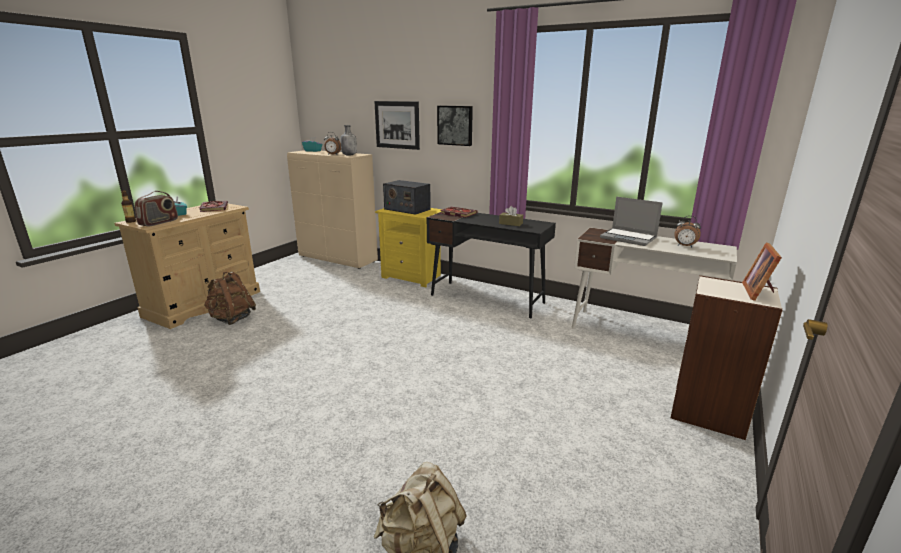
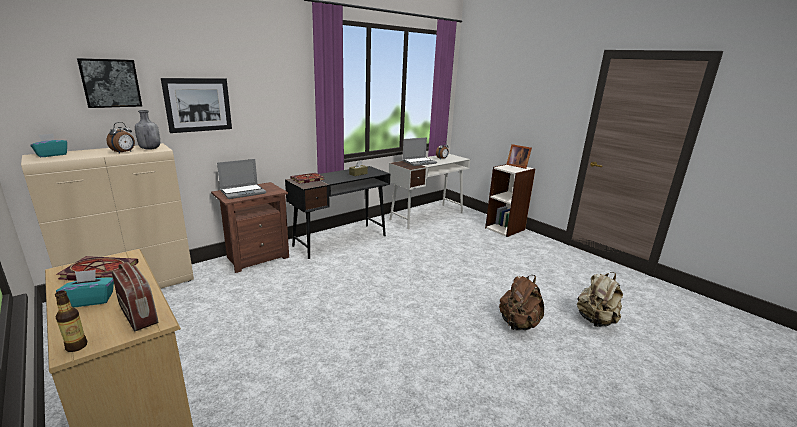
camera: 70 degrees left, 0 degrees up
(232, 319) = (233, 390): brown backpack -> brown backpack (518, 324)
(407, 209) = (243, 192): radio -> laptop
(413, 276) = (256, 257): yellow nightstand -> brown nightstand
(455, 125) = (271, 100): picture -> picture (110, 83)

